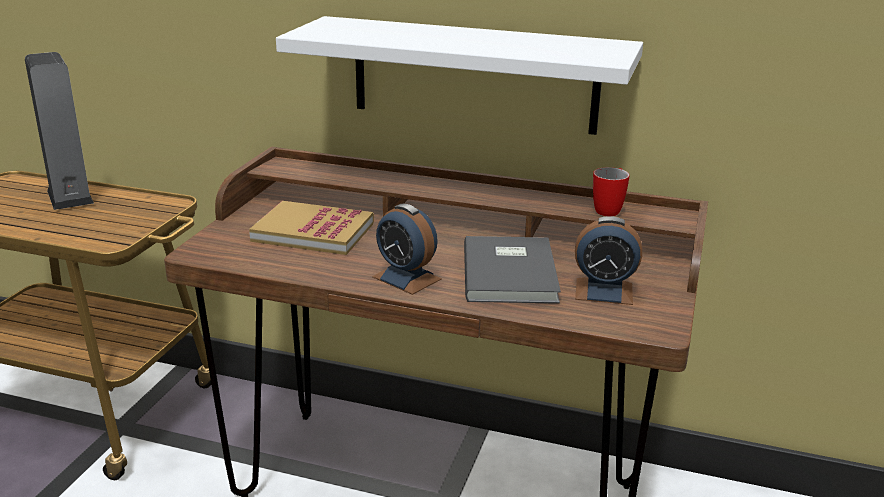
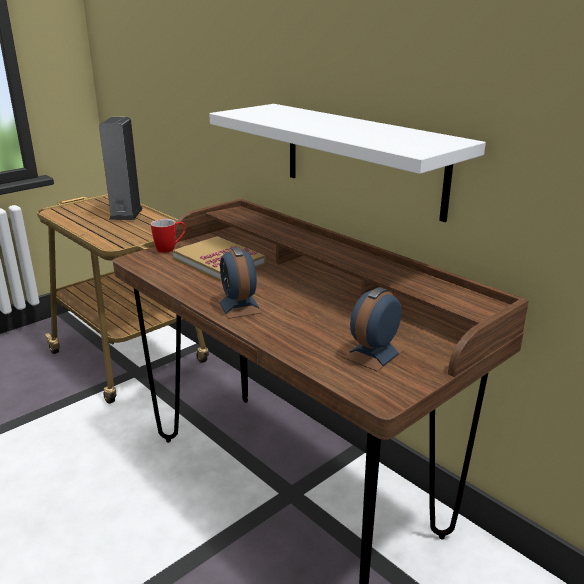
camera: 30 degrees right, 0 degrees up
(512, 272) = (319, 321): grey book -> none
(604, 291) = (373, 354): alarm clock -> alarm clock turned 90 degrees clockwise
(610, 209) = (431, 288): mug -> mug (170, 249)

